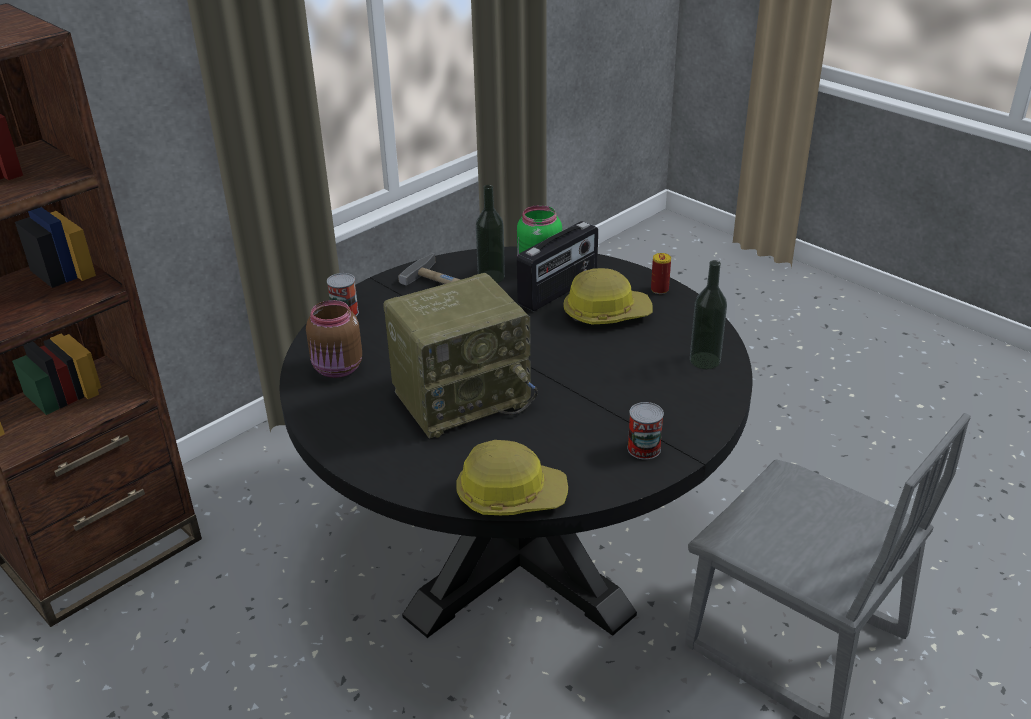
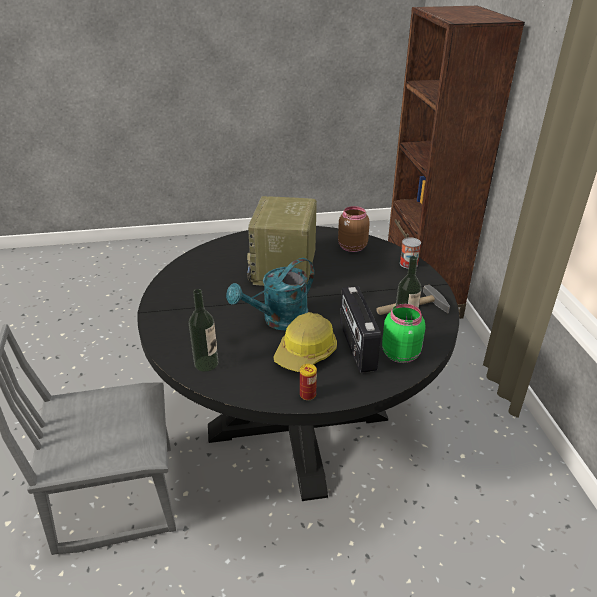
camera: 125 degrees right, 0 degrees up
(510, 494) = (201, 256): hard hat -> none
(577, 351) = (278, 321): none -> turquoise watering can
(644, 448) = (174, 301): can -> none

